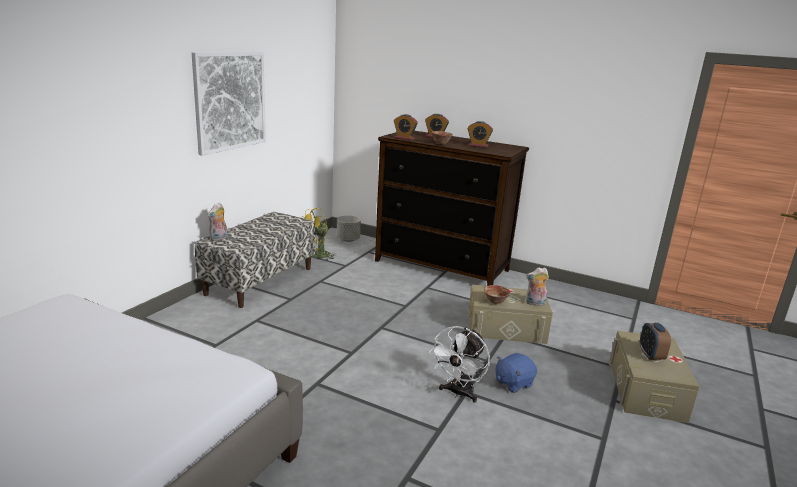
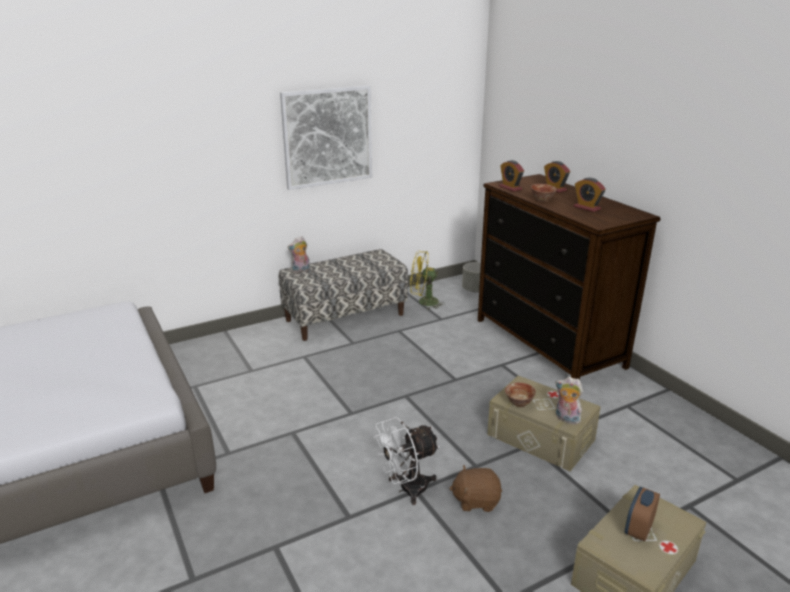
camera: 35 degrees right, 5 degrees up
(513, 383) = (476, 500): blue plush toy -> brown plush toy

